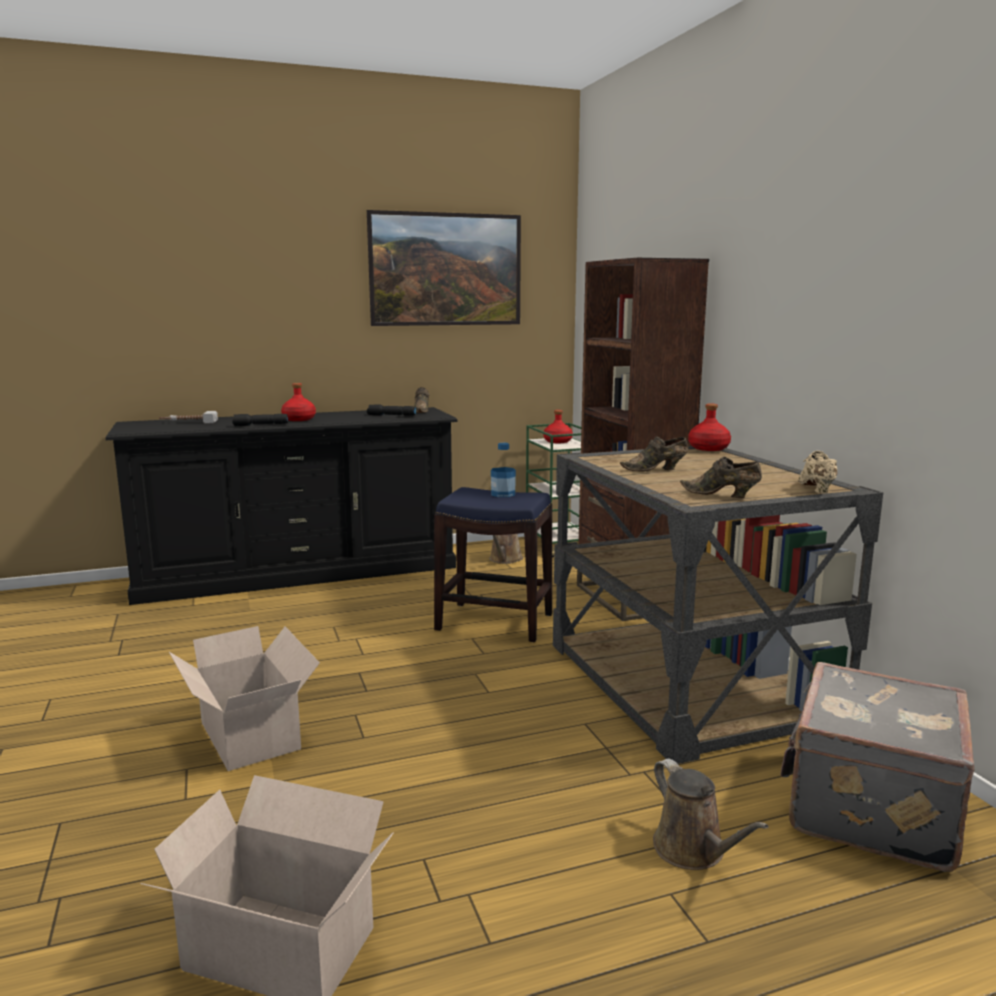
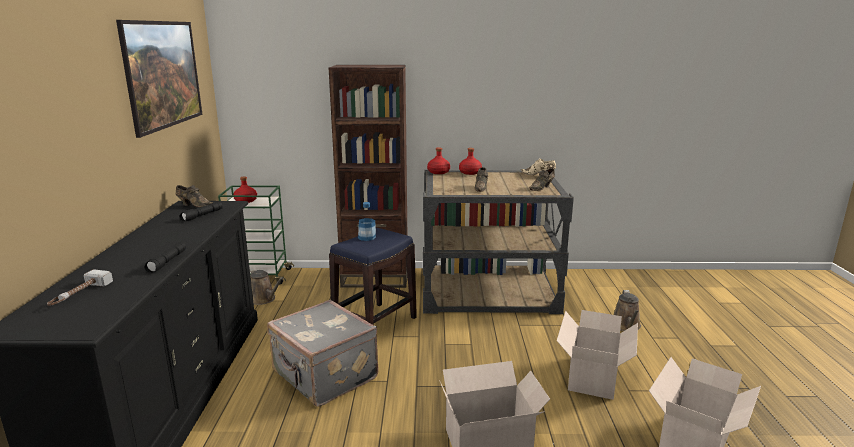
camera: 70 degrees left, 5 degrees up
(299, 419) = (159, 246): red bottle -> red bottle (470, 172)
(455, 814) = (594, 376): none -> cardboard box
(693, 851) = (626, 326): brown watering can -> brown watering can turned 105 degrees clockwise
(868, 807) = (601, 287): grey suitcase -> grey suitcase (324, 376)

